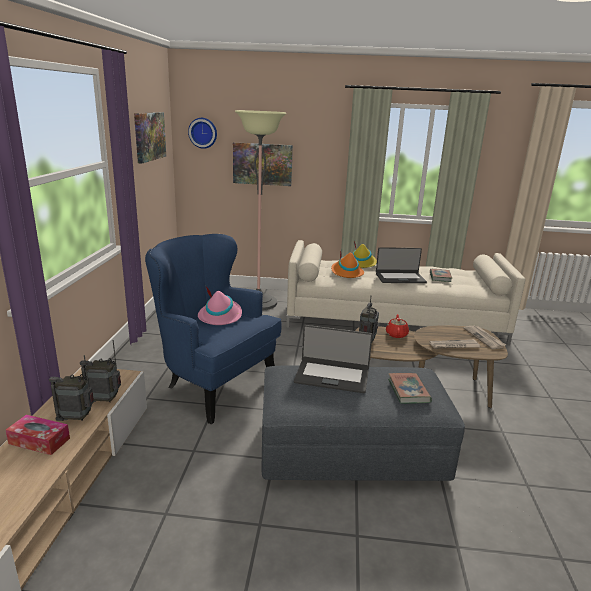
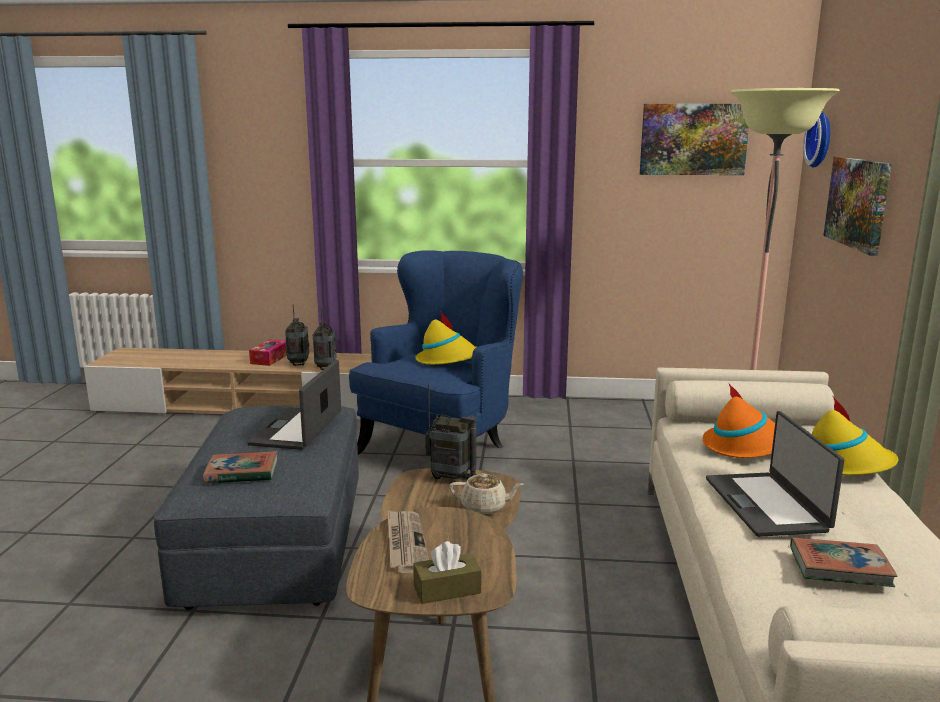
camera: 90 degrees right, 5 degrees down
(220, 316) = (448, 360): pink hat -> yellow hat
(396, 334) = (485, 507): red teapot -> beige teapot
(484, 338) = (447, 589): newspaper -> brown tissue box

